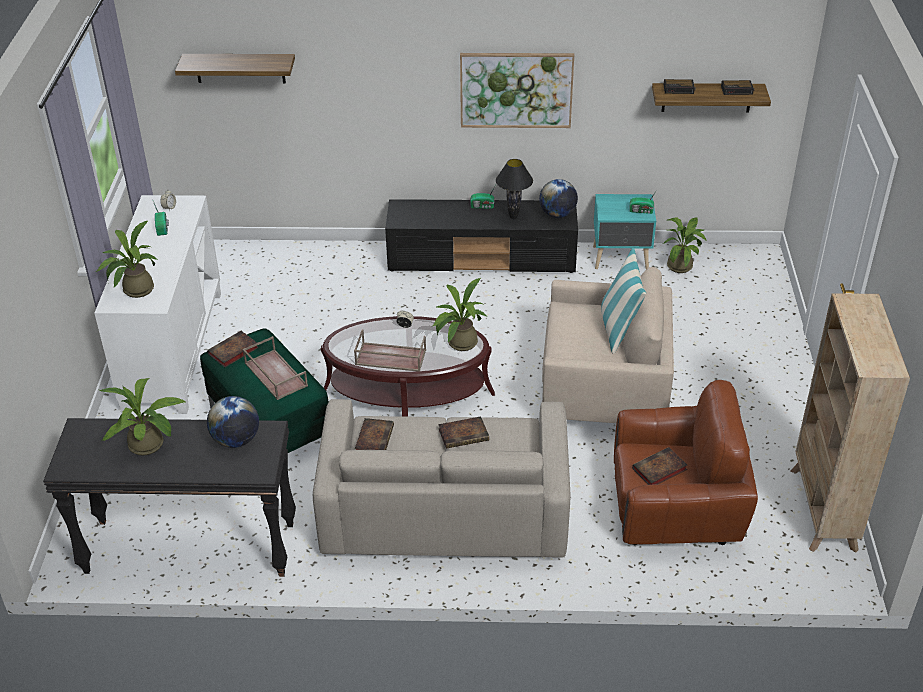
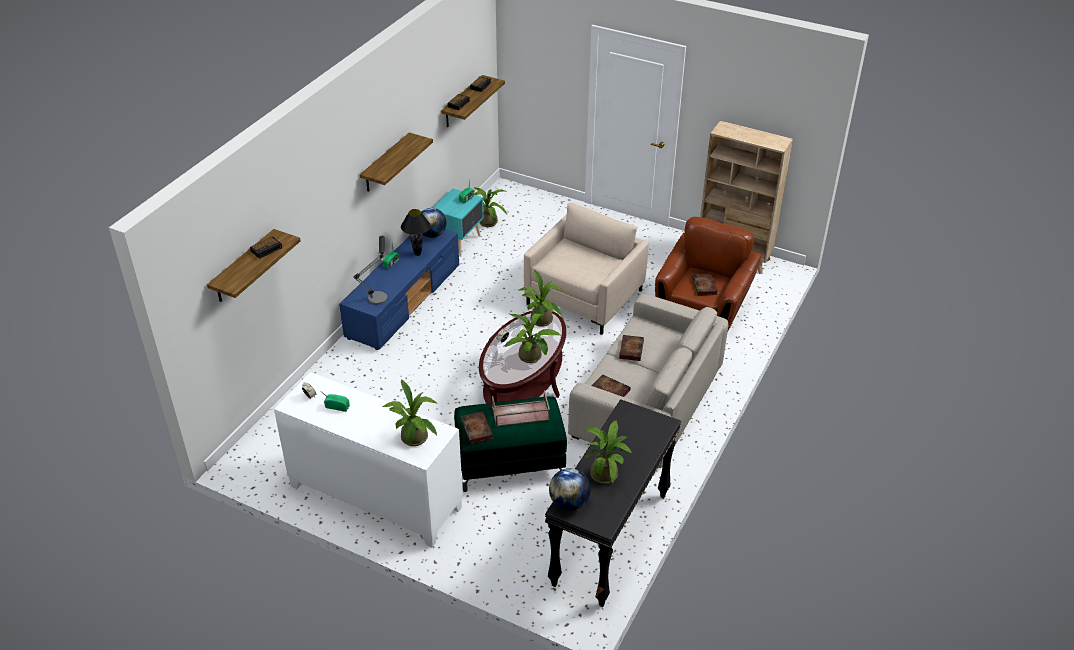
camera: 65 degrees left, 0 degrees up
(236, 440) = (626, 428): globe -> globe (569, 503)
(257, 62) = (267, 249): none -> alarm clock
(390, 357) = (532, 357): brown tray -> potted plant
(422, 217) = (379, 294): none -> table lamp
(483, 259) = (404, 301): black tv stand -> blue tv stand
(516, 89) = (385, 163): picture -> shelf
(619, 328) = (584, 249): pillow -> none

